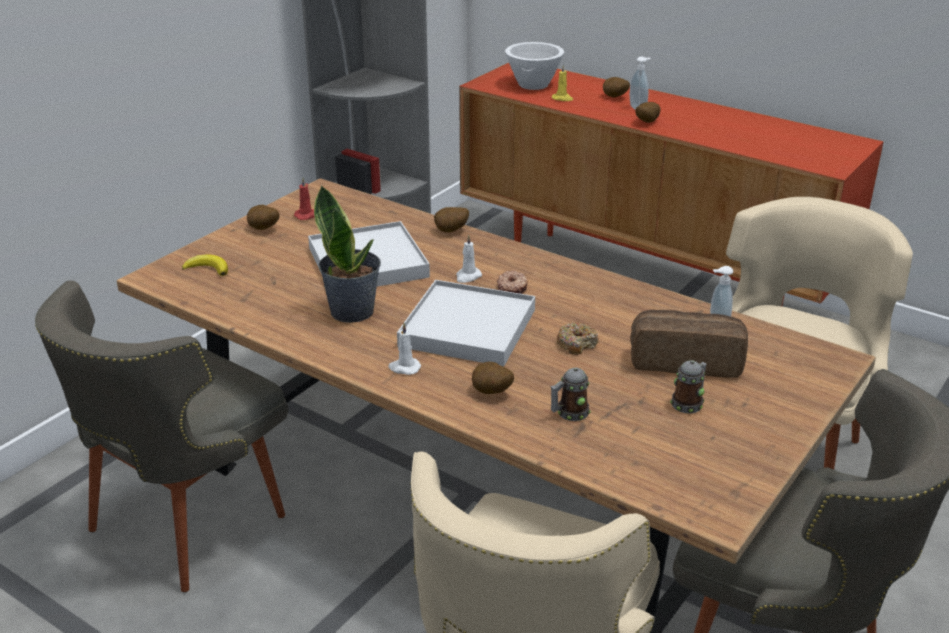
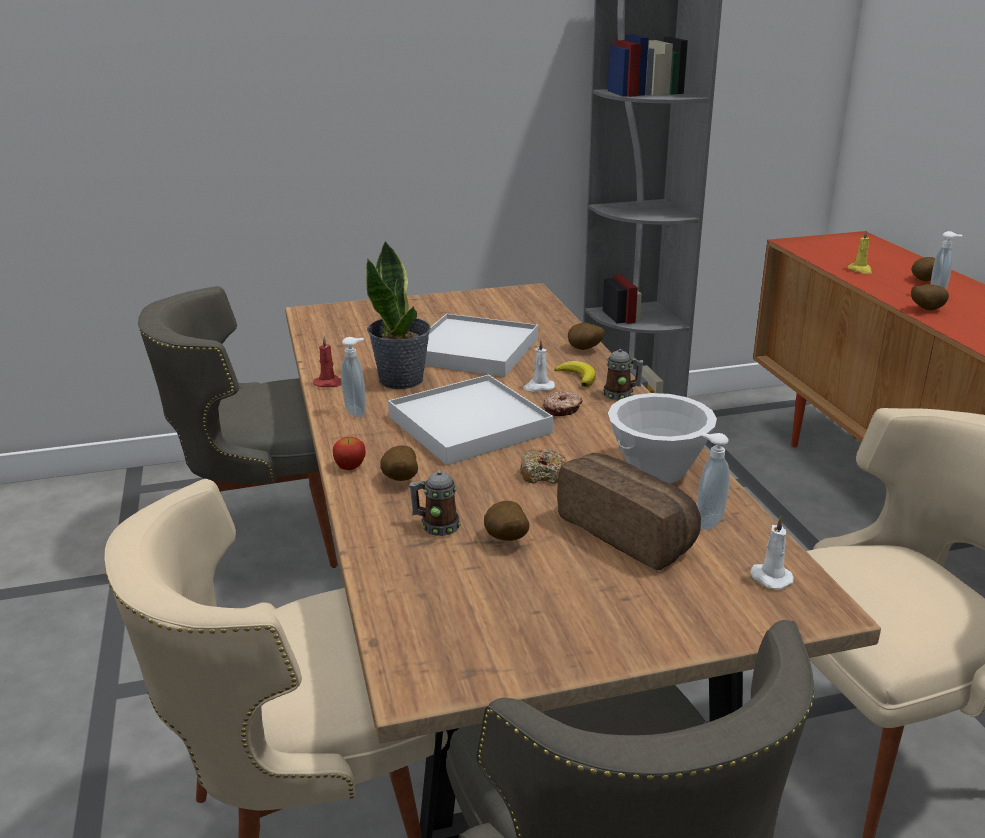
camera: 40 degrees right, 5 degrees down
(208, 269) = (353, 318): banana -> banana (578, 377)
(263, 229) = (436, 305): potato -> potato (505, 540)
(307, 215) = (485, 305): red candle -> red candle (329, 383)
(364, 353) = (357, 411): none -> soap dispenser
(404, 368) = (367, 434): white candle -> white candle (769, 577)
(437, 399) = (350, 466): none -> apple
(534, 84) = (848, 253): white bowl -> white bowl (658, 471)
(689, 403) = (566, 570): mug -> mug (621, 395)

